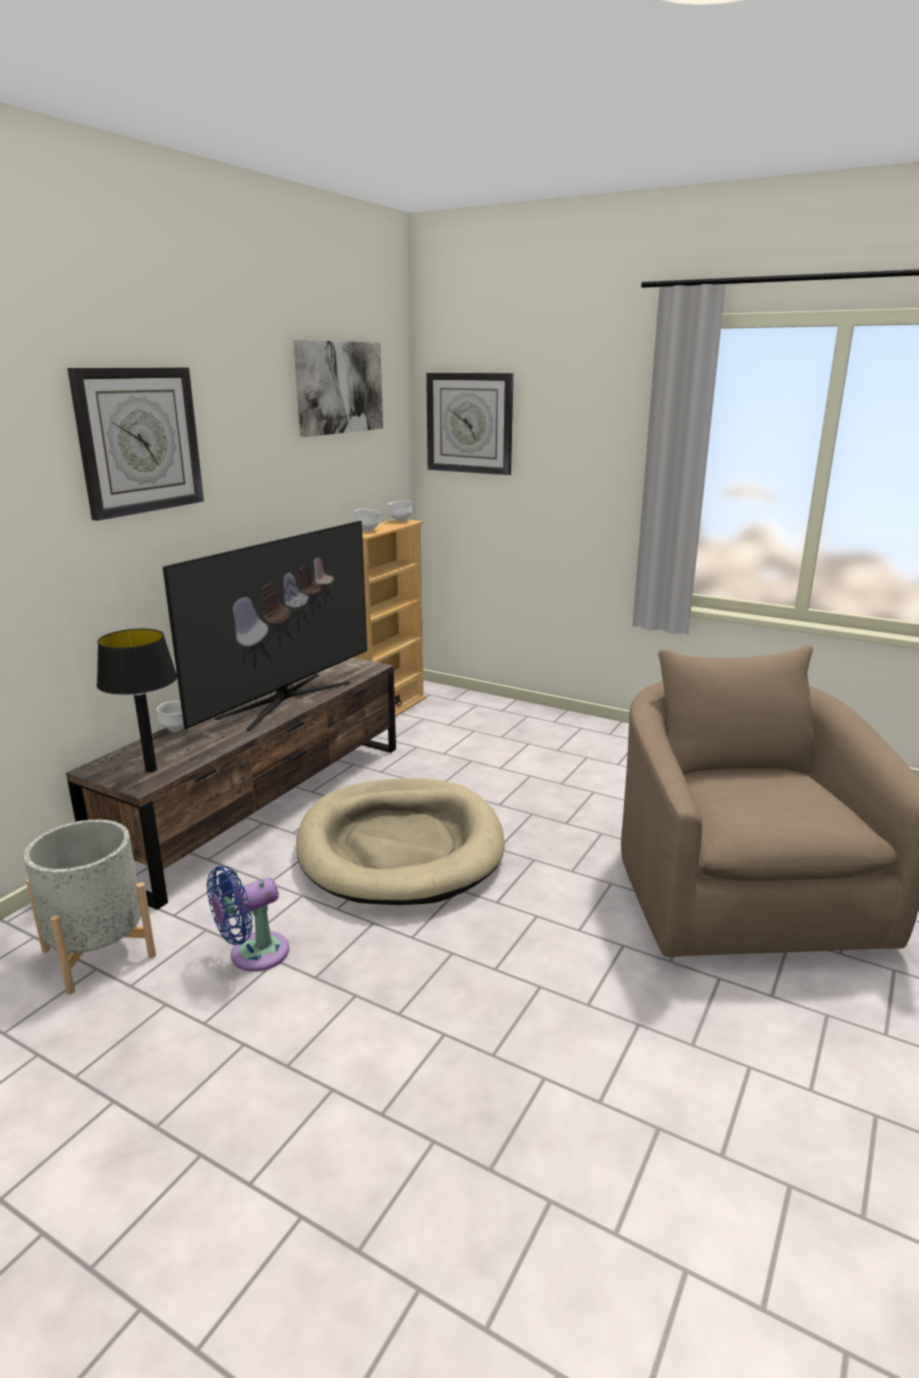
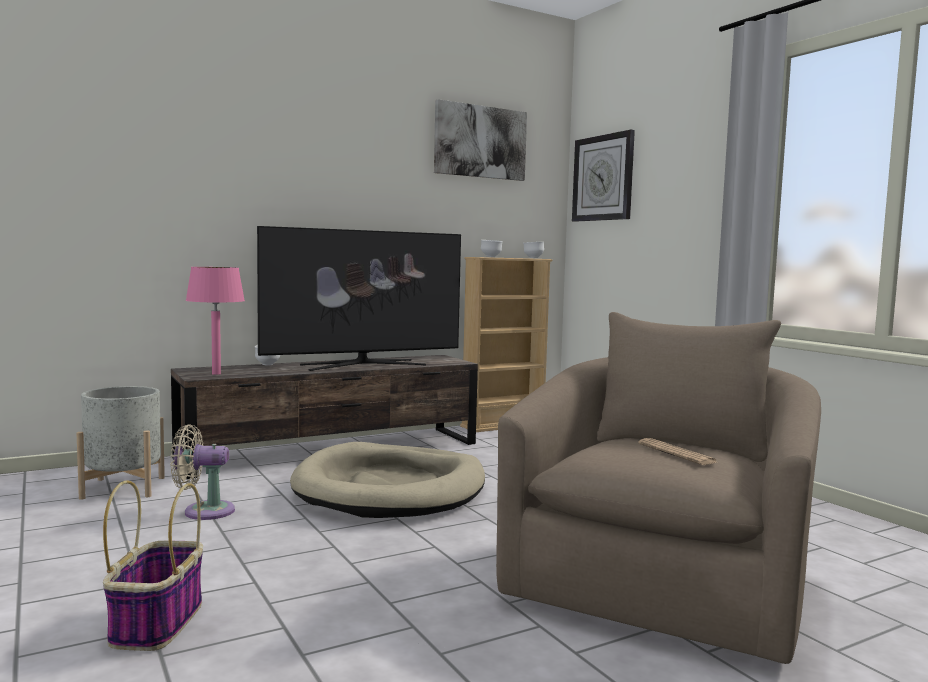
camera: 30 degrees right, 15 degrees down
(139, 440) = (279, 150): wall clock -> none
(151, 769) = (216, 373): black table lamp -> pink table lamp
(253, 954) = (203, 511): blue fan -> beige fan
(428, 1131) = (157, 622): none -> basket
(787, 796) = (676, 453): none -> newspaper

